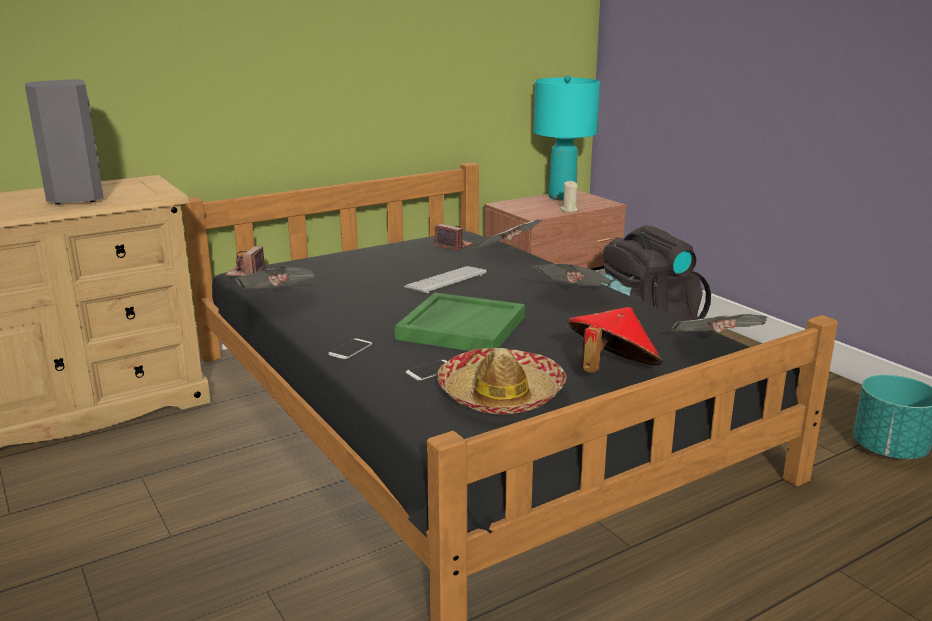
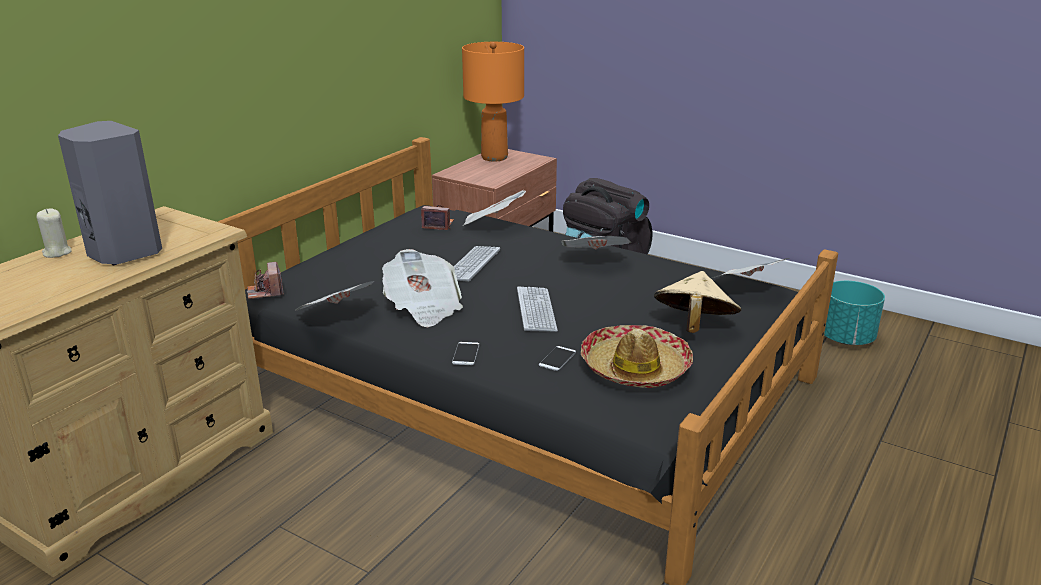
camera: 25 degrees left, 5 degrees up
(359, 306) = (423, 307): none -> newspaper
(461, 327) = (536, 310): green tray -> keyboard
(562, 197) = (494, 157): turquoise table lamp -> orange table lamp
(569, 210) = (515, 171): beige candle -> beige candle (57, 252)
(611, 371) = (693, 327): red hat -> beige hat

